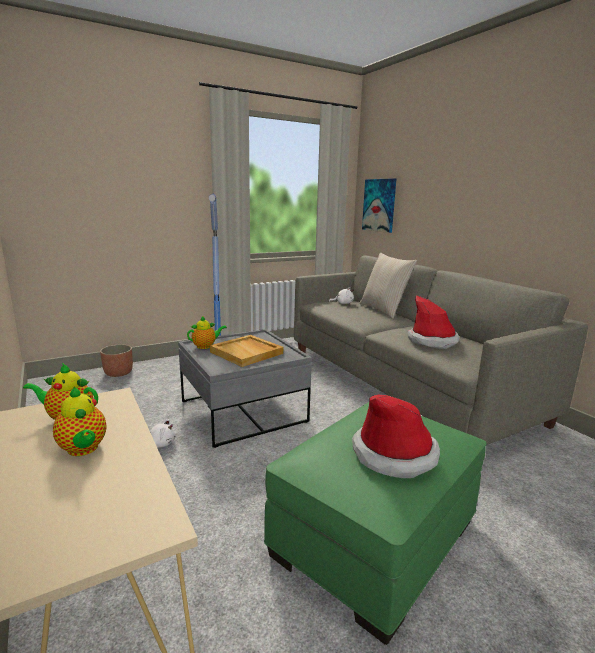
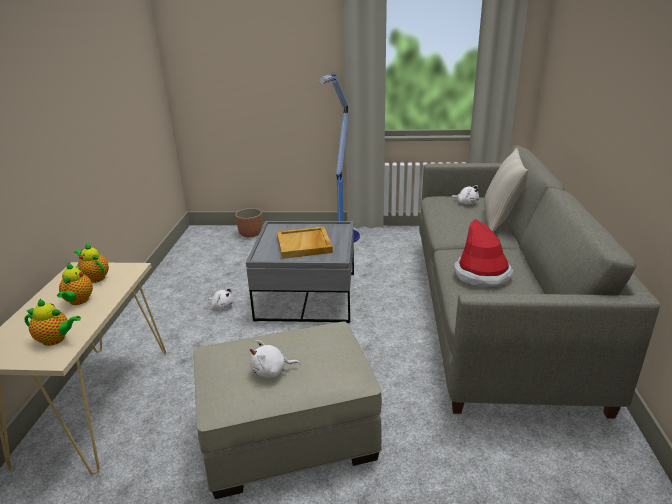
camera: 35 degrees right, 10 degrees up
(206, 346) = (281, 230): teapot -> teapot (56, 339)
(374, 538) = (286, 435): green ottoman -> beige ottoman
(379, 205) = (555, 79): picture -> none
(394, 454) = (271, 371): hat -> white plush toy

